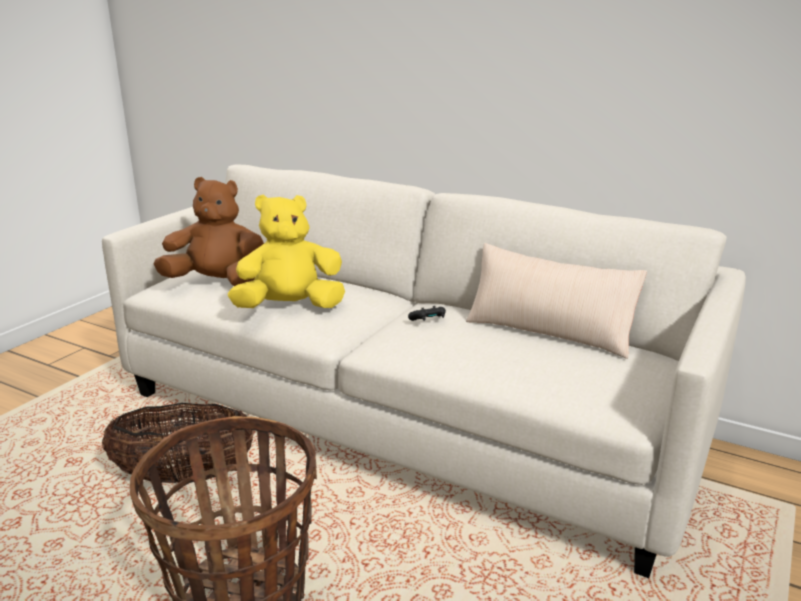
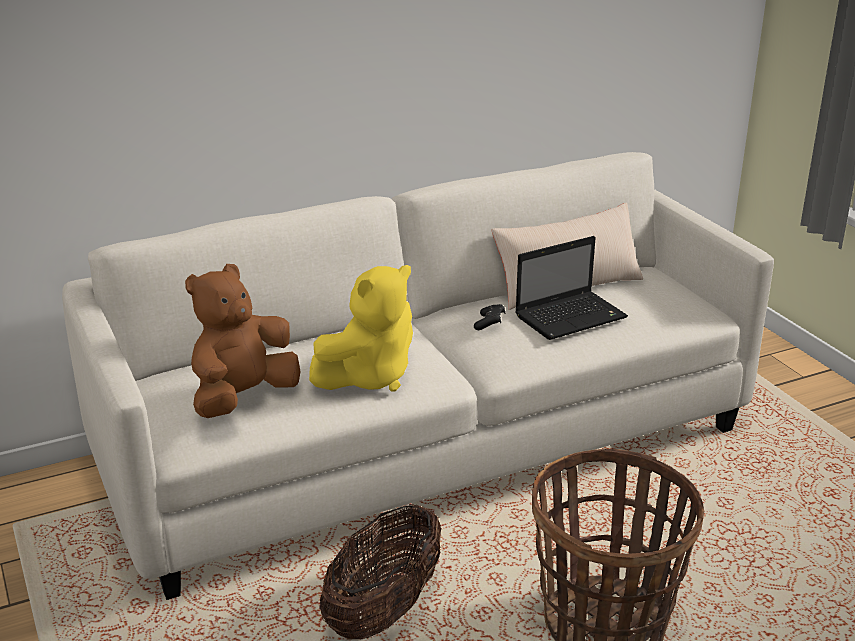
camera: 55 degrees left, 5 degrees up
(290, 307) = (369, 377): yellow plush toy -> yellow plush toy turned 150 degrees counterclockwise
(492, 346) = (572, 316): none -> laptop

